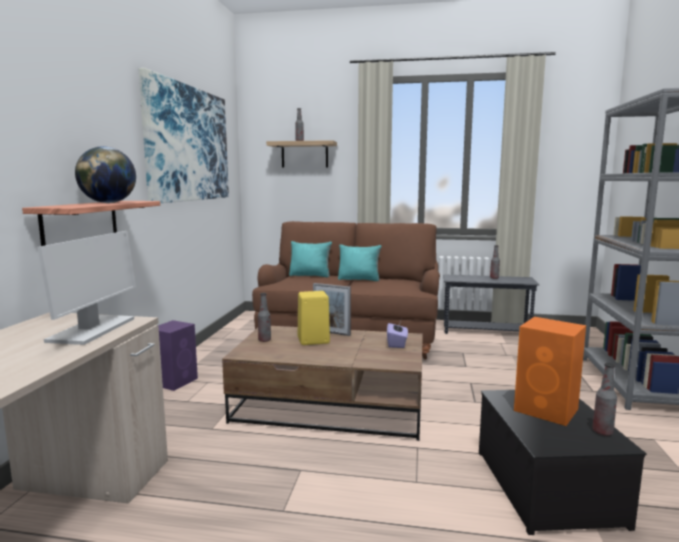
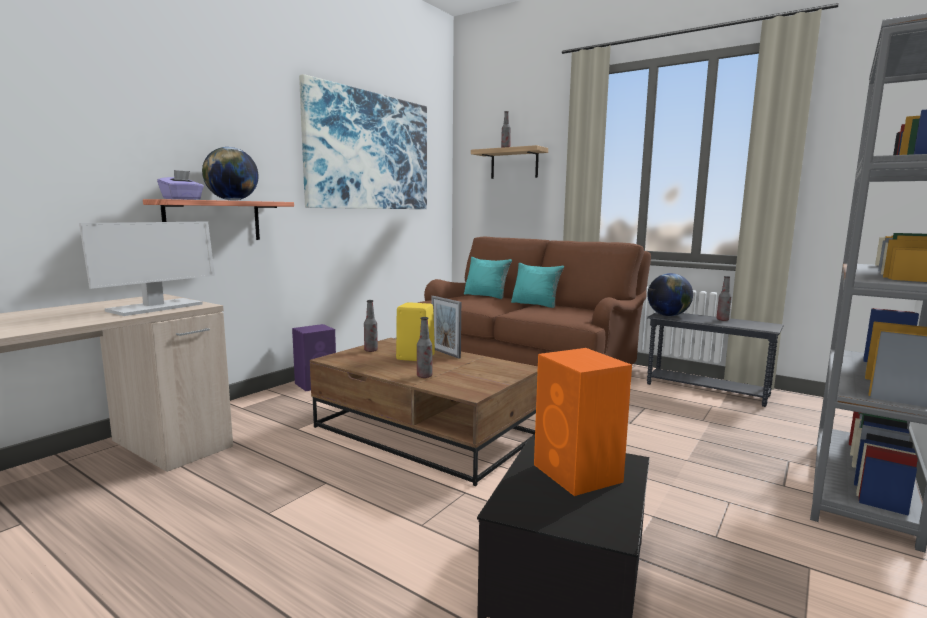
camera: 25 degrees right, 0 degrees up
(397, 344) = (496, 373): purple tissue box -> purple tissue box (182, 199)
(456, 278) = (668, 315): none -> globe
(602, 432) = (613, 514): bottle -> bottle (424, 376)

